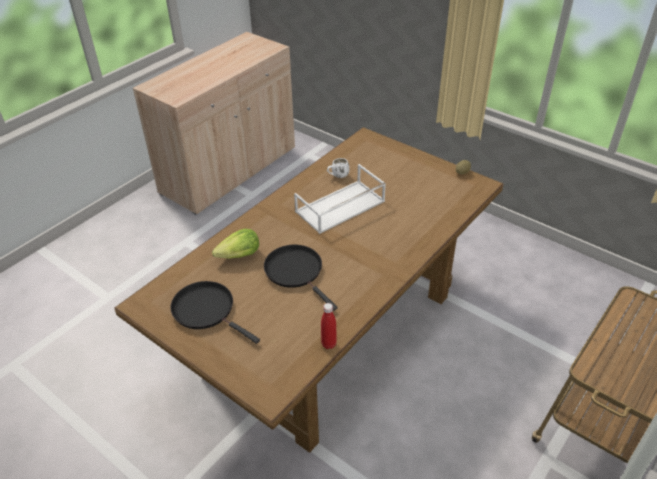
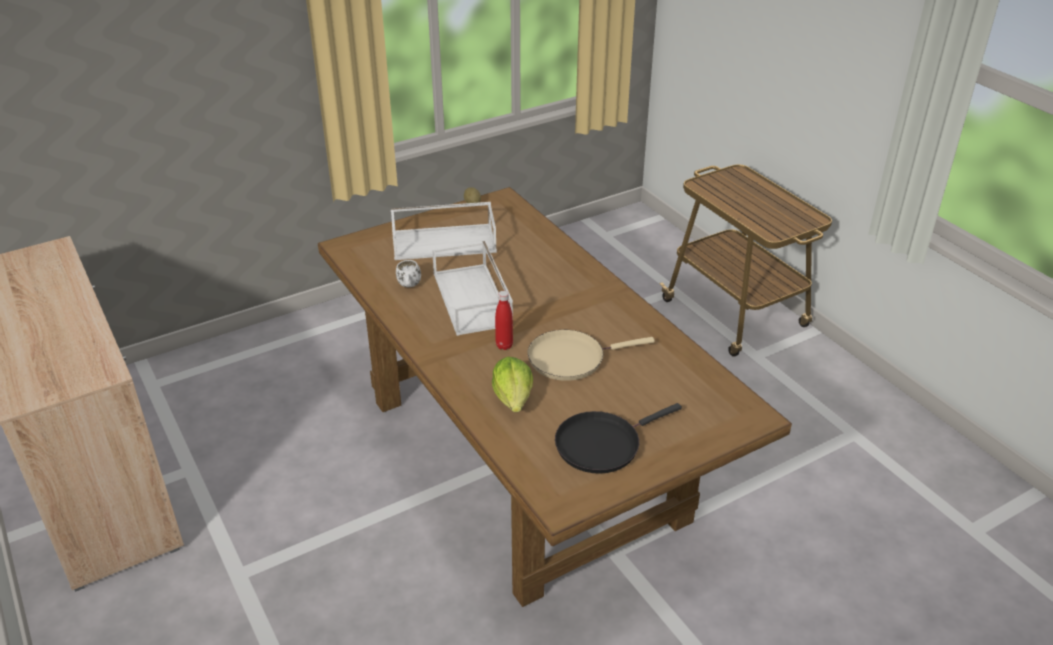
camera: 70 degrees left, 5 degrees down
(296, 272) = (571, 358): black frying pan -> beige frying pan
(328, 344) = (697, 360): red bottle -> red bottle (504, 345)
(401, 175) = (445, 241): none -> white tray

